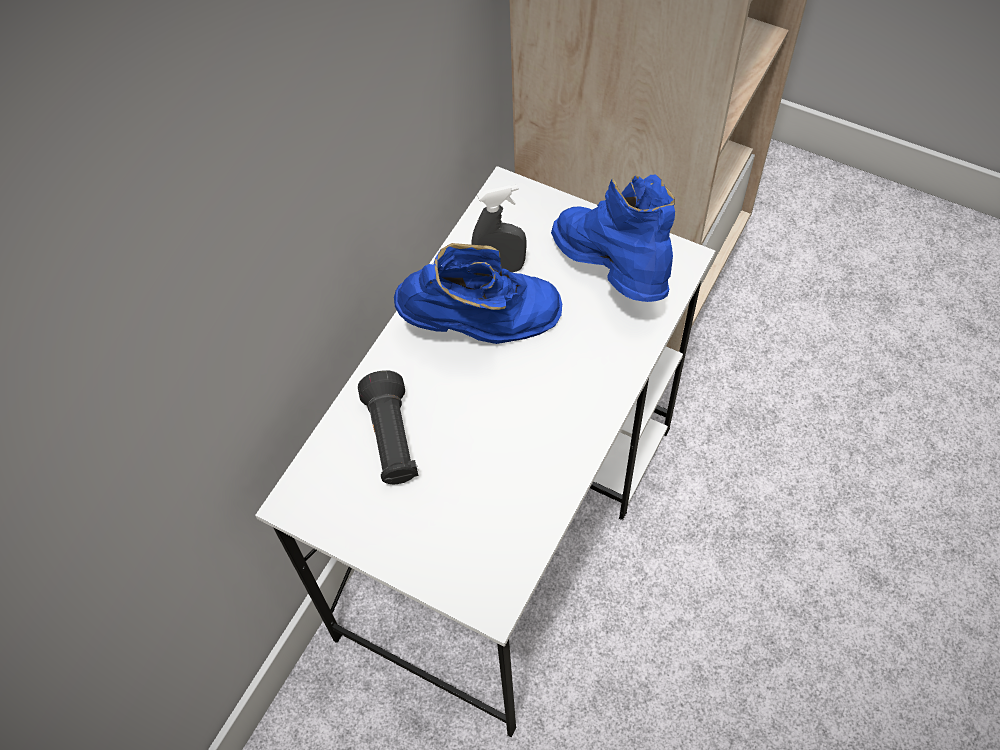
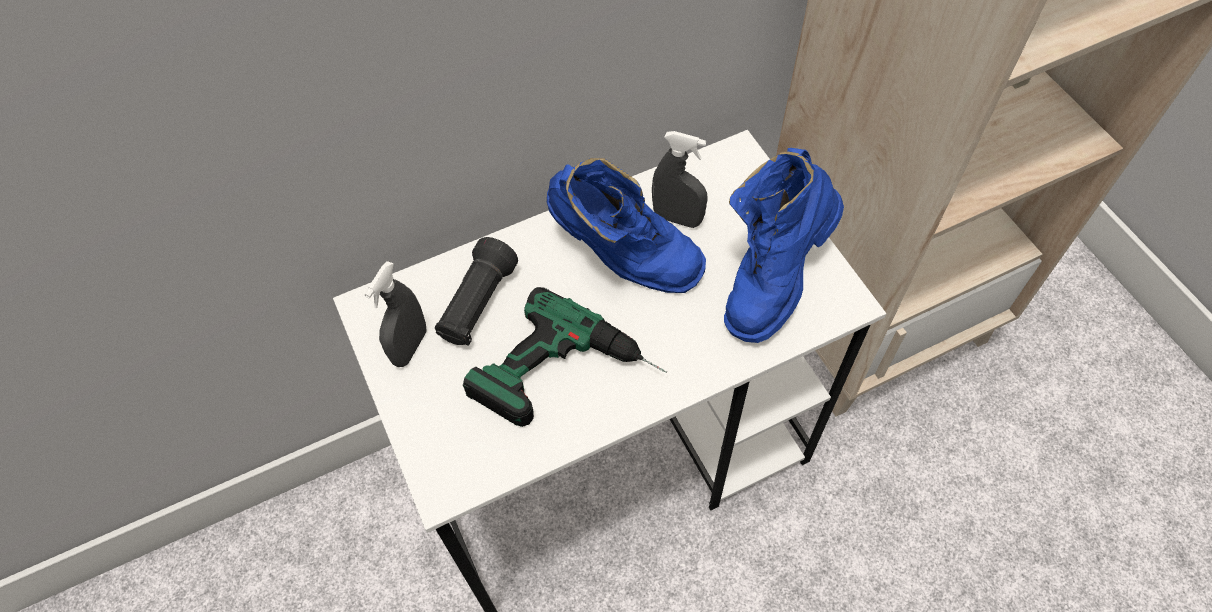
camera: 35 degrees right, 0 degrees up
(363, 511) = (410, 347): none -> grey spray bottle
(521, 450) = (570, 379): none -> power drill
(613, 274) = (773, 278): blue boot -> blue boot turned 150 degrees counterclockwise

